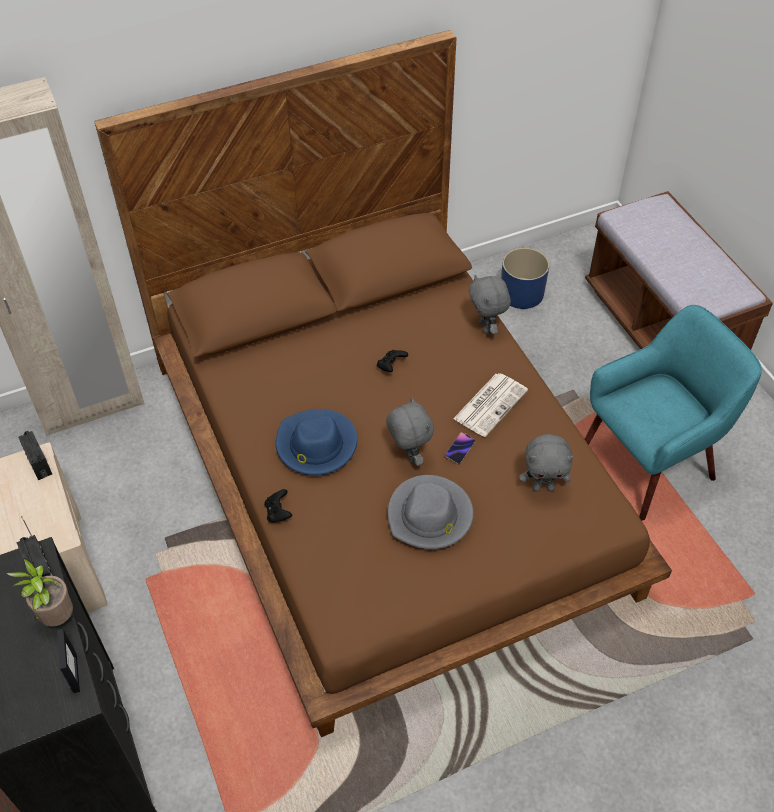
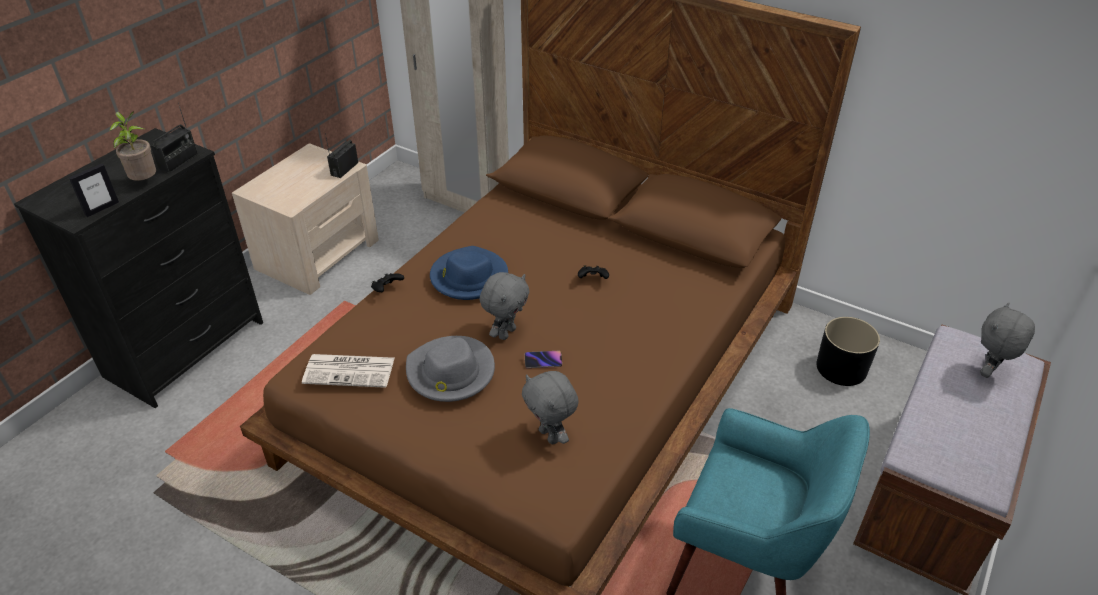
camera: 55 degrees right, 10 degrees down
(486, 328) = (700, 316): grey plush toy -> grey plush toy (989, 372)
(490, 404) = (613, 356): newspaper -> newspaper (350, 370)
(522, 293) = (842, 368): blue planter -> black planter

